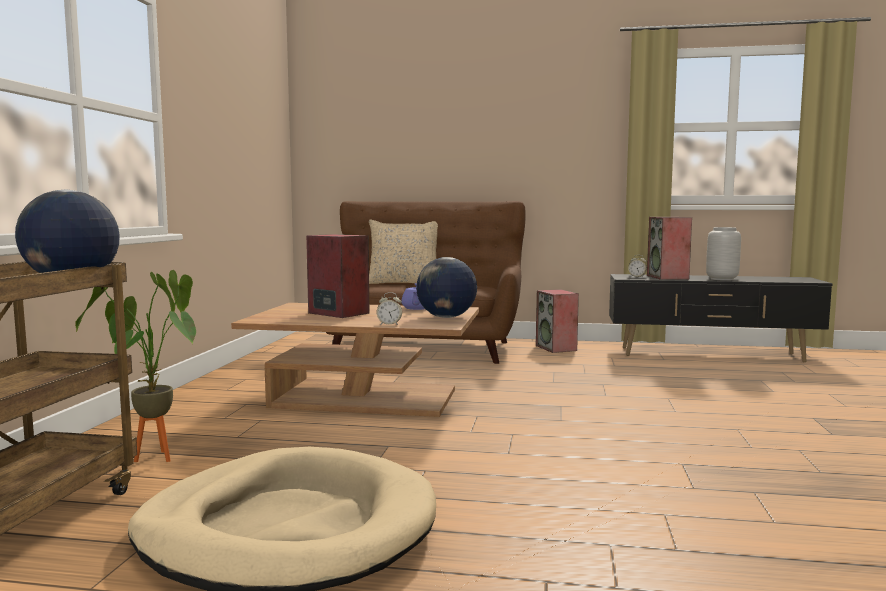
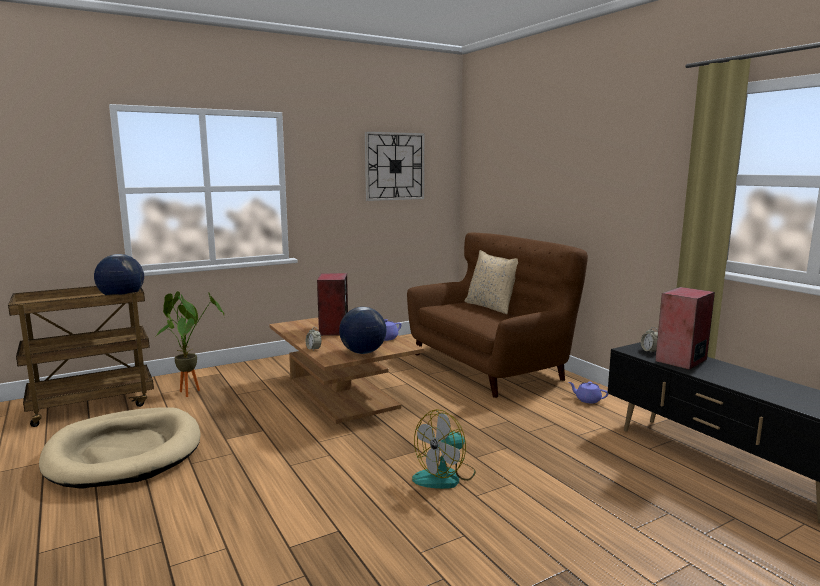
camera: 50 degrees right, 5 degrees up
(248, 112) = (394, 166): none -> wall clock
(556, 348) = (587, 400): speaker -> purple teapot
(627, 410) = (445, 476): none -> fan
(721, 279) = (730, 380): grey vase -> none

